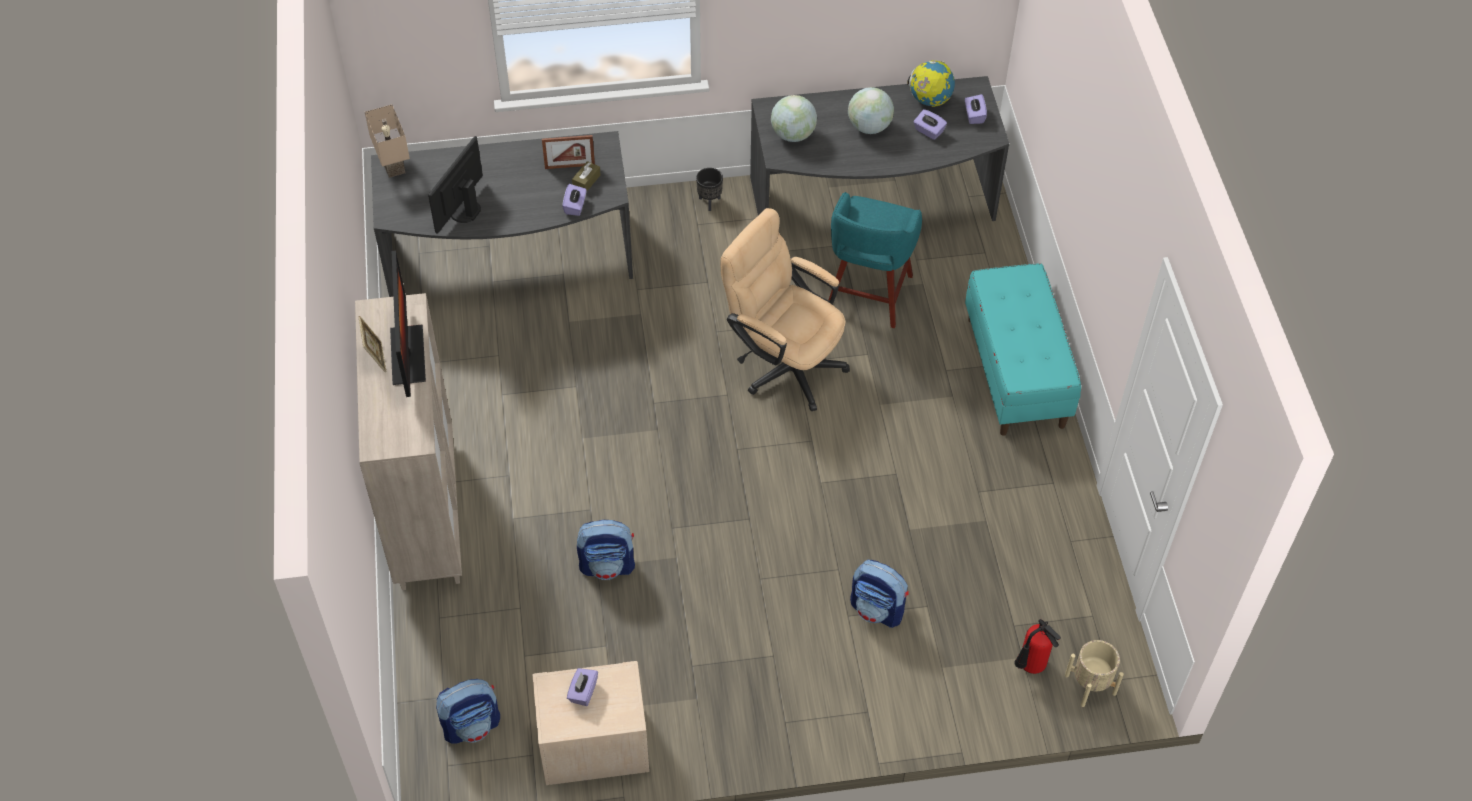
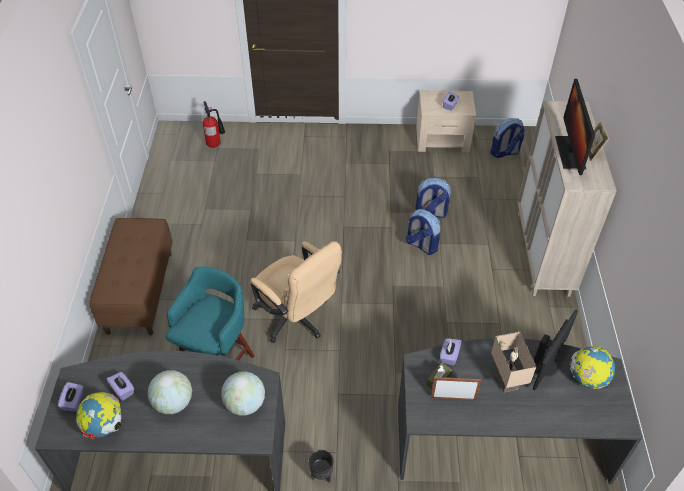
camera: 170 degrees left, 5 degrees down
(395, 166) = (616, 421): beige table lamp -> beige table lamp (504, 380)
(418, 202) = (587, 378): none -> globe
(878, 609) = (283, 175): backpack -> backpack (421, 245)
(1016, 372) = (139, 292): turquoise bench -> brown bench
(1090, 684) = (189, 134): beige planter -> none

